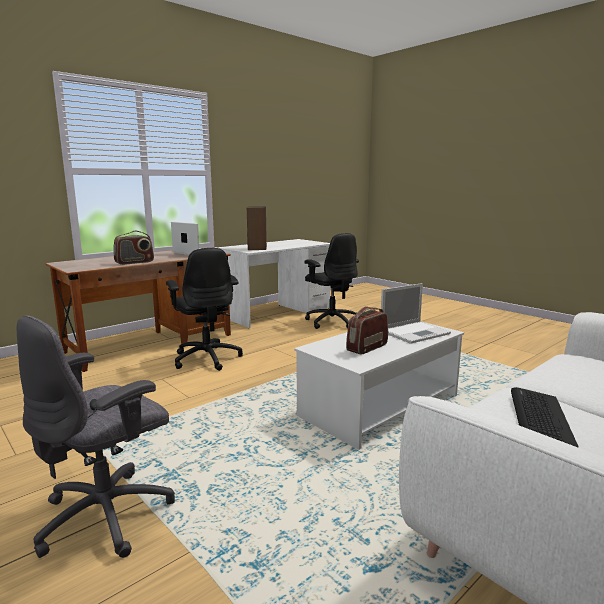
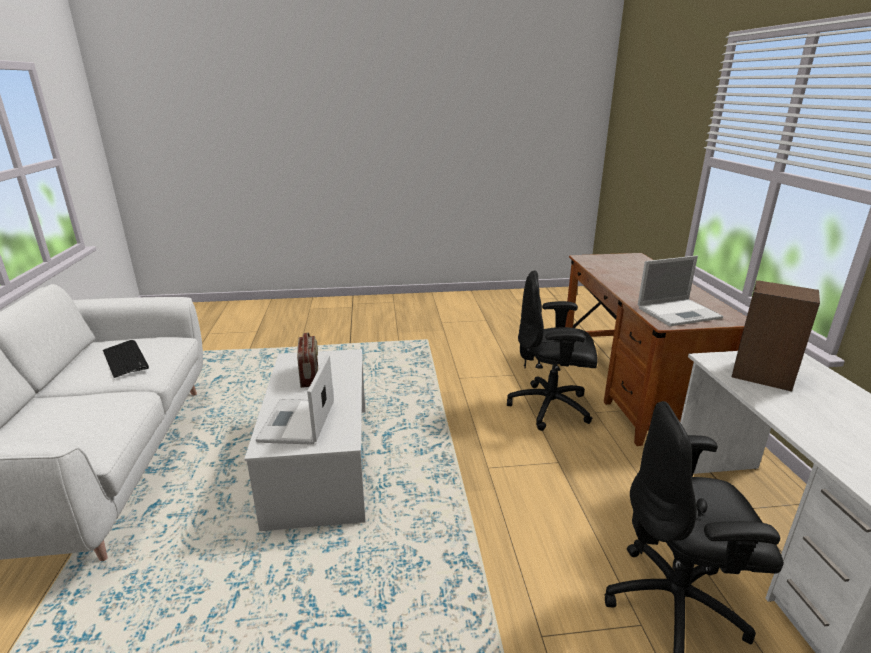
camera: 125 degrees right, 10 degrees up
(108, 515) = (352, 336): grey office chair -> none
(134, 262) = (610, 277): radio -> none

